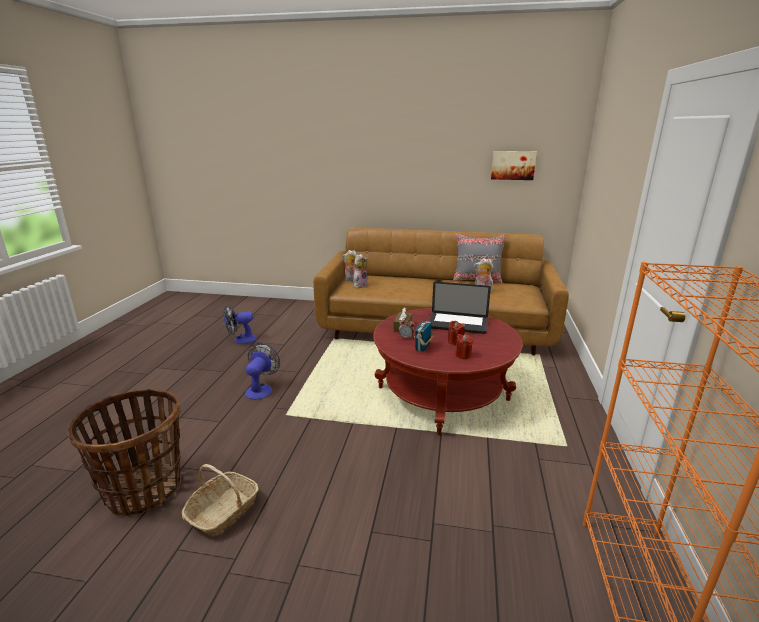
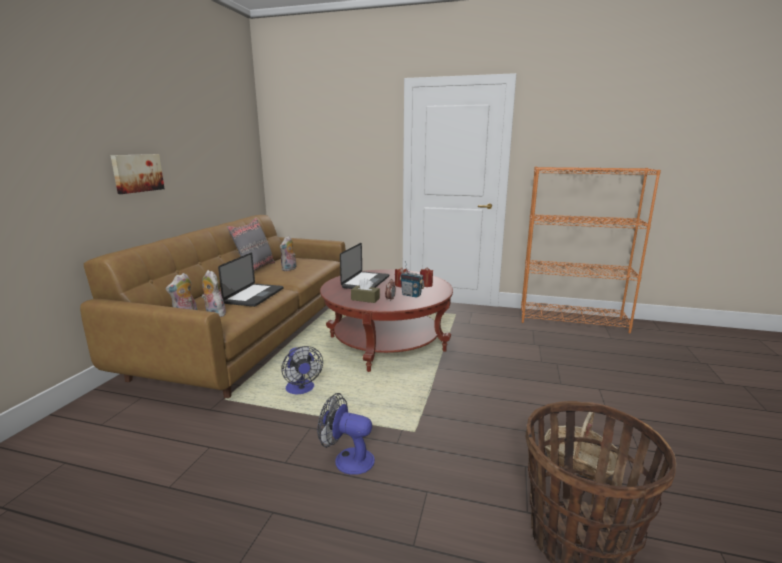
camera: 85 degrees left, 5 degrees down
(241, 340) = (144, 508): fan -> fan (301, 390)
(400, 290) = (254, 296): none -> laptop
(513, 165) = (223, 151): picture -> picture (137, 173)

